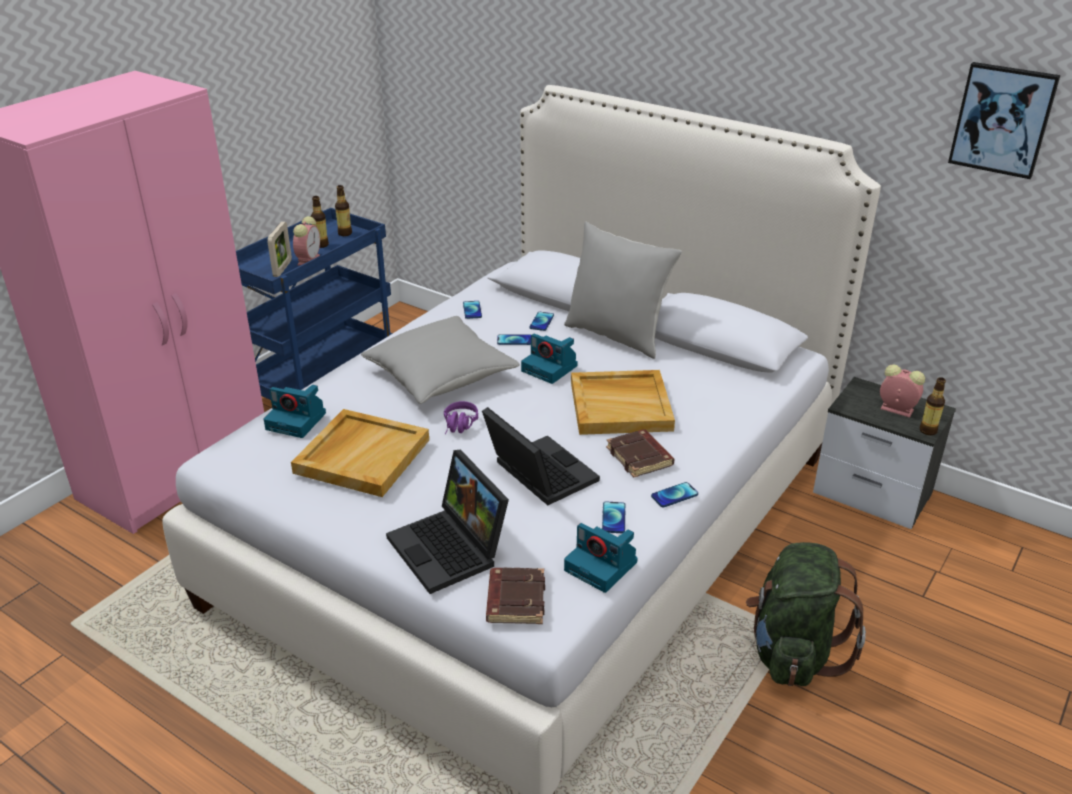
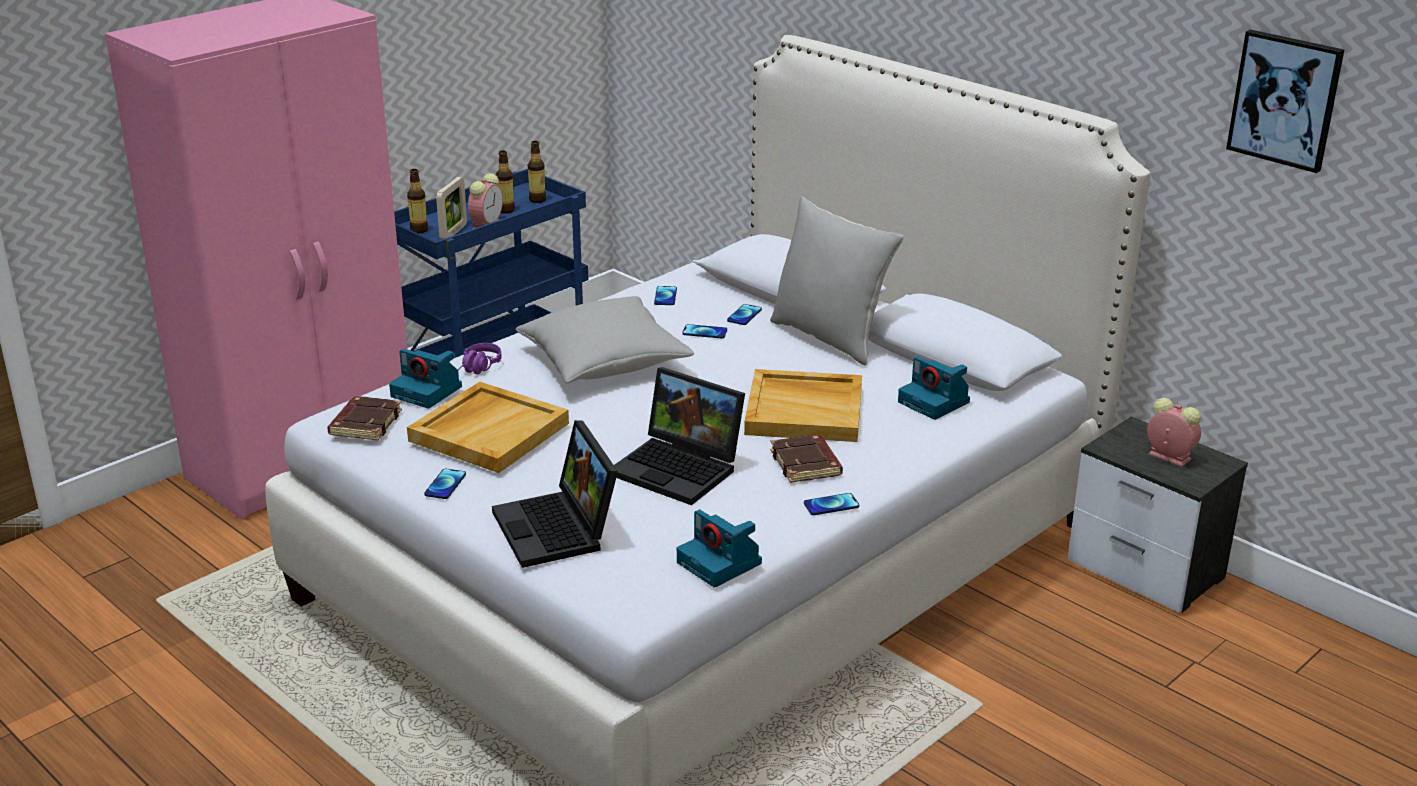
camera: 10 degrees right, 5 degrees down
(459, 427) = (608, 414): purple headphones -> purple headphones (478, 368)
(514, 600) = (612, 583): brown book -> brown book (365, 423)
(537, 474) = (681, 469): laptop -> laptop turned 150 degrees clockwise
(550, 368) = (736, 365): camera -> camera (935, 402)
(613, 518) = (751, 520): phone -> phone (445, 485)
(792, 653) = (976, 725): green backpack -> none
(928, 430) = (1199, 483): bottle -> bottle (419, 230)

